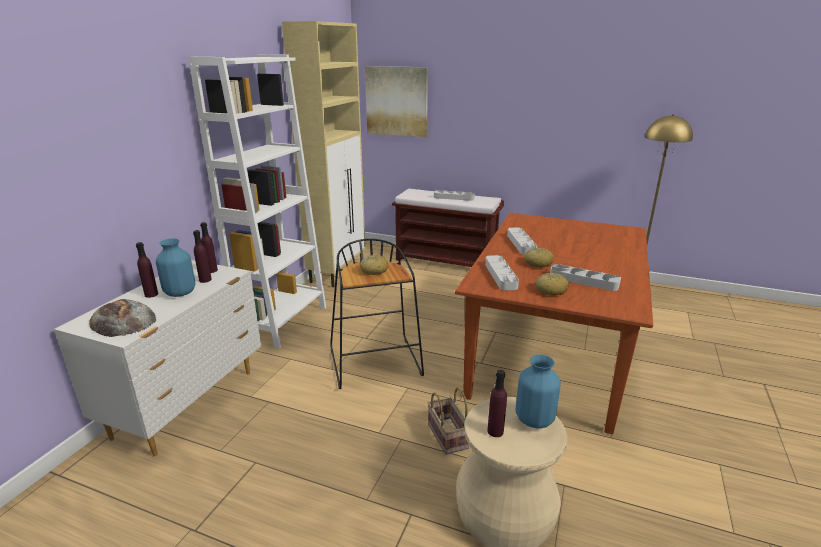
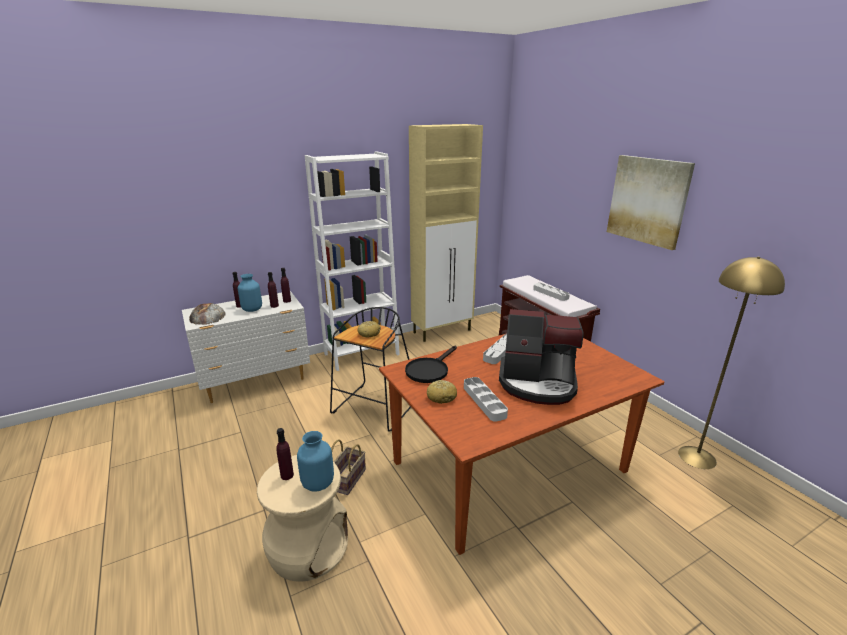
camera: 40 degrees right, 0 degrees up
(396, 101) = (530, 194): picture -> picture (648, 200)
(500, 275) = (430, 370): grey tray -> black frying pan
(538, 263) = (479, 372): bread -> none
(588, 255) = (537, 383): none -> coffee machine

